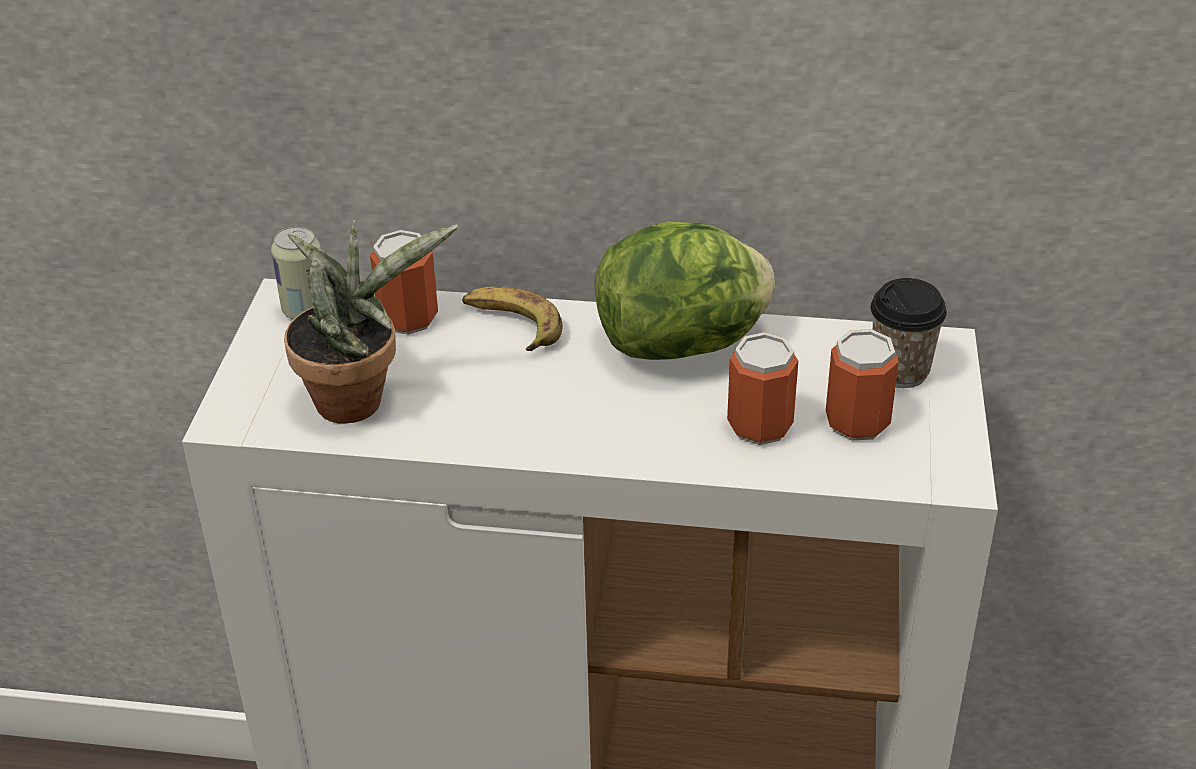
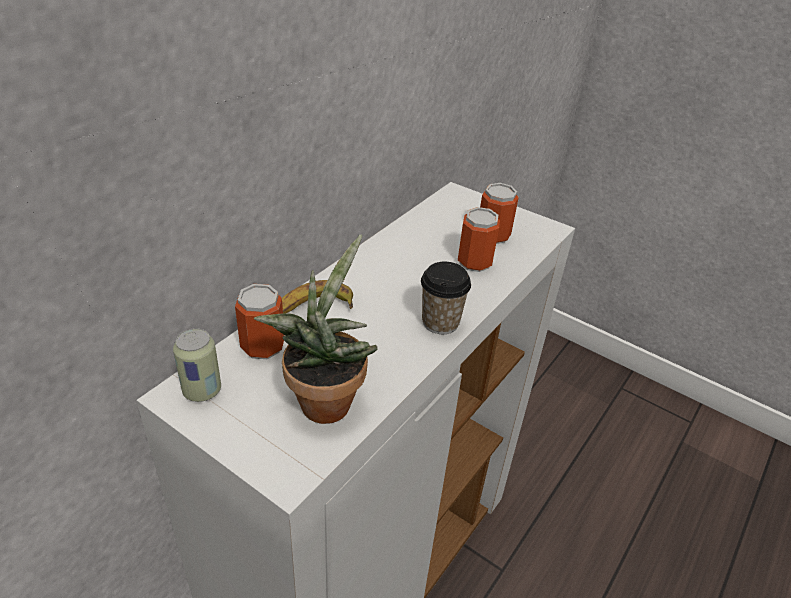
camera: 65 degrees left, 0 degrees up
(683, 345) = (390, 258): lettuce -> none
(900, 371) = (465, 210): cup -> cup (440, 322)

